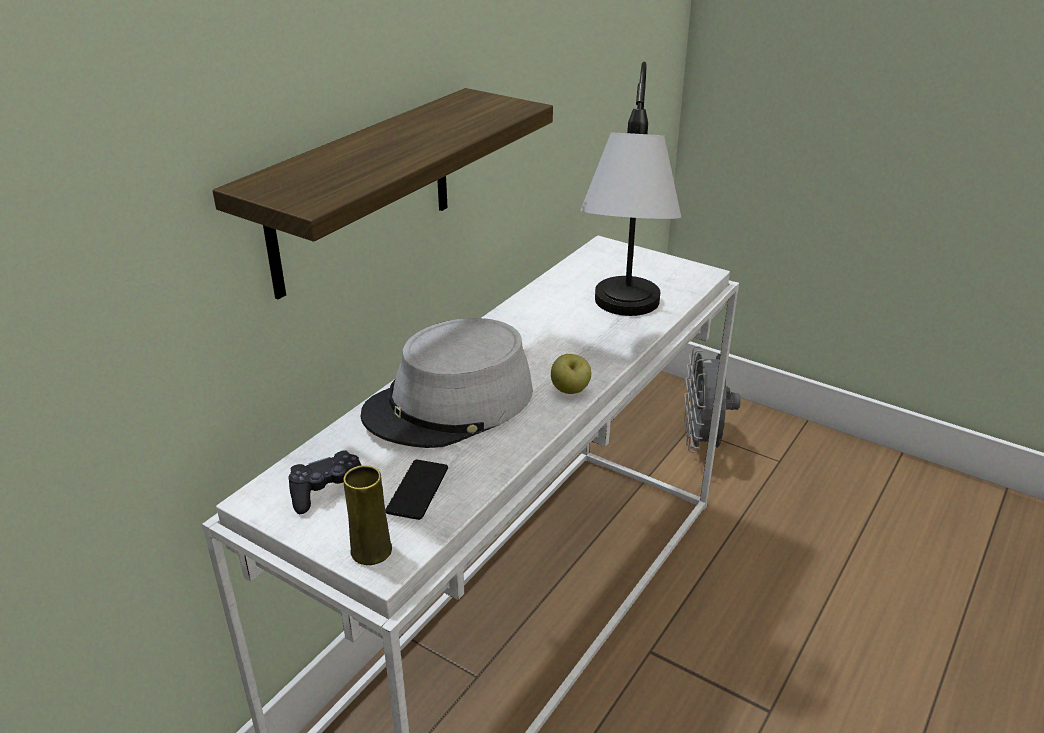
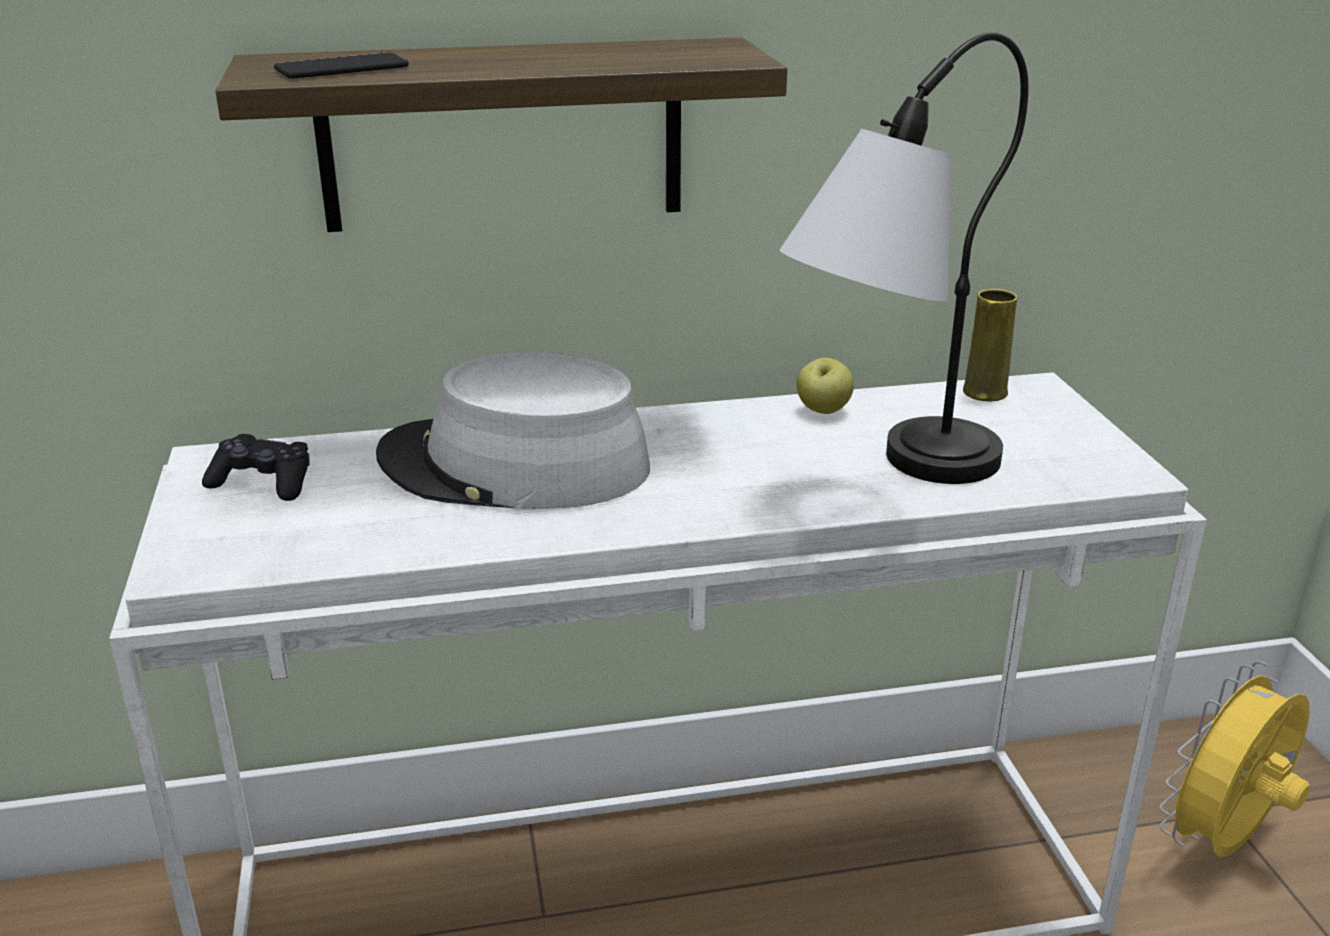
camera: 45 degrees right, 5 degrees down
(371, 551) = (193, 551): yellow vase -> yellow vase (985, 392)
(417, 490) = (329, 524): phone -> phone (342, 68)
(570, 391) = (665, 517): apple -> apple (823, 411)
(702, 442) = (1222, 843): grey fan -> yellow fan

